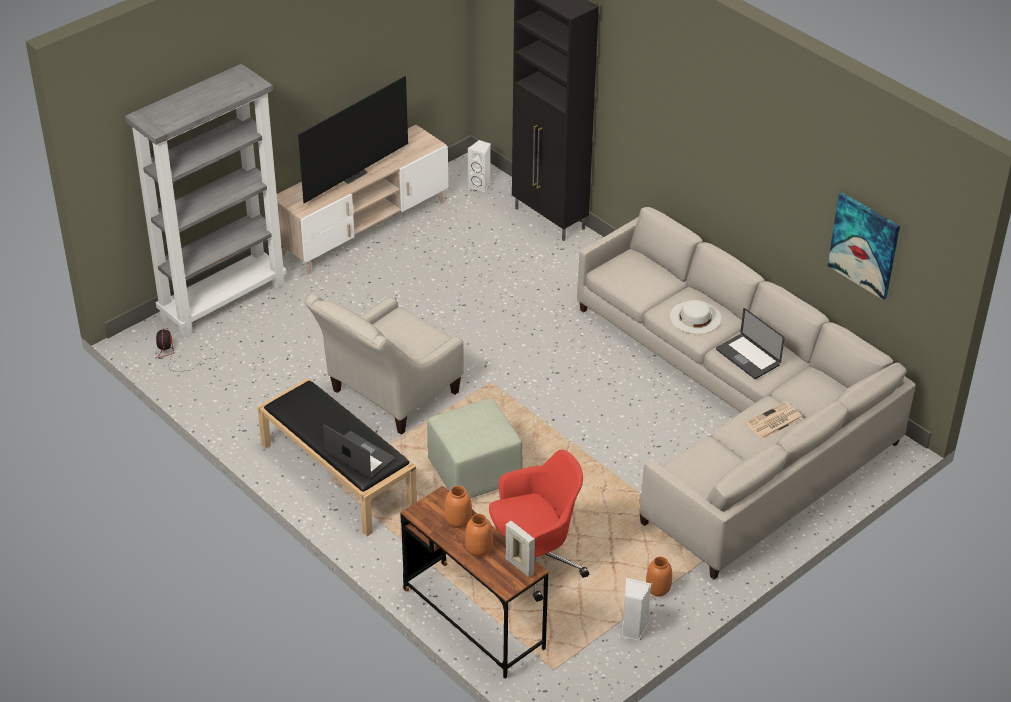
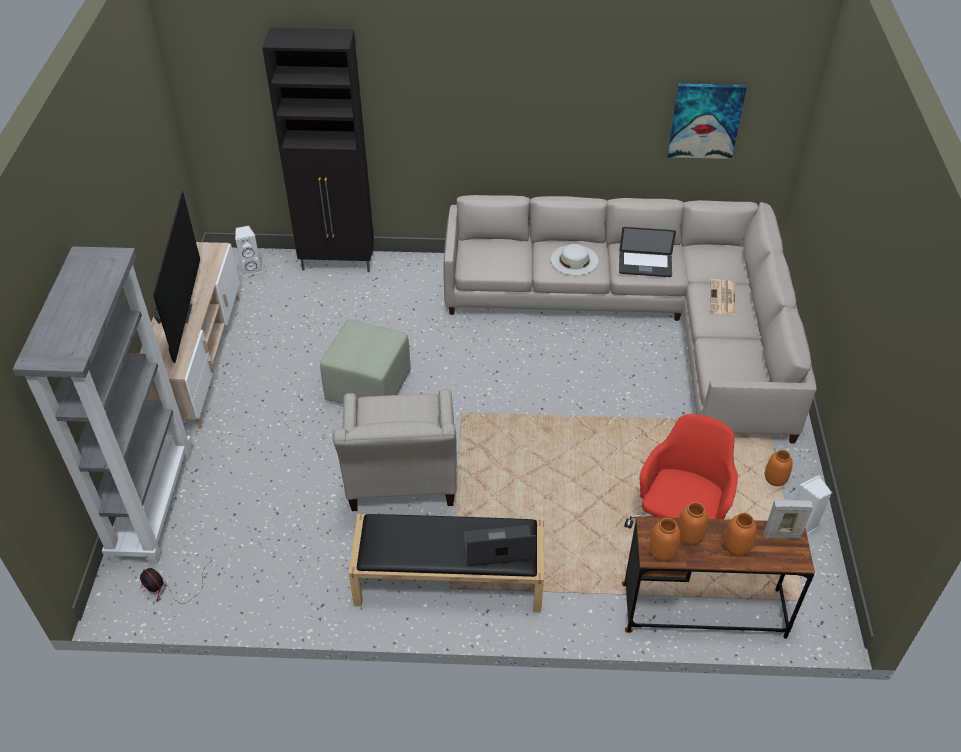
camera: 45 degrees left, 5 degrees up
(427, 515) = (662, 551): none -> orange vase
(474, 473) = (546, 493): green ottoman -> green ottoman (368, 388)

